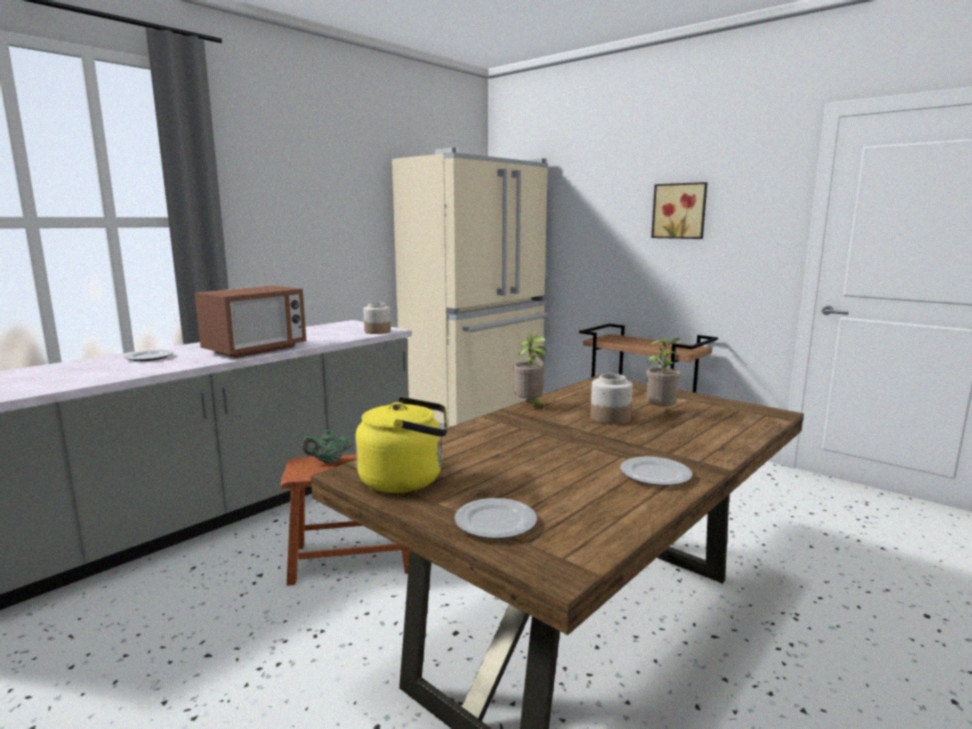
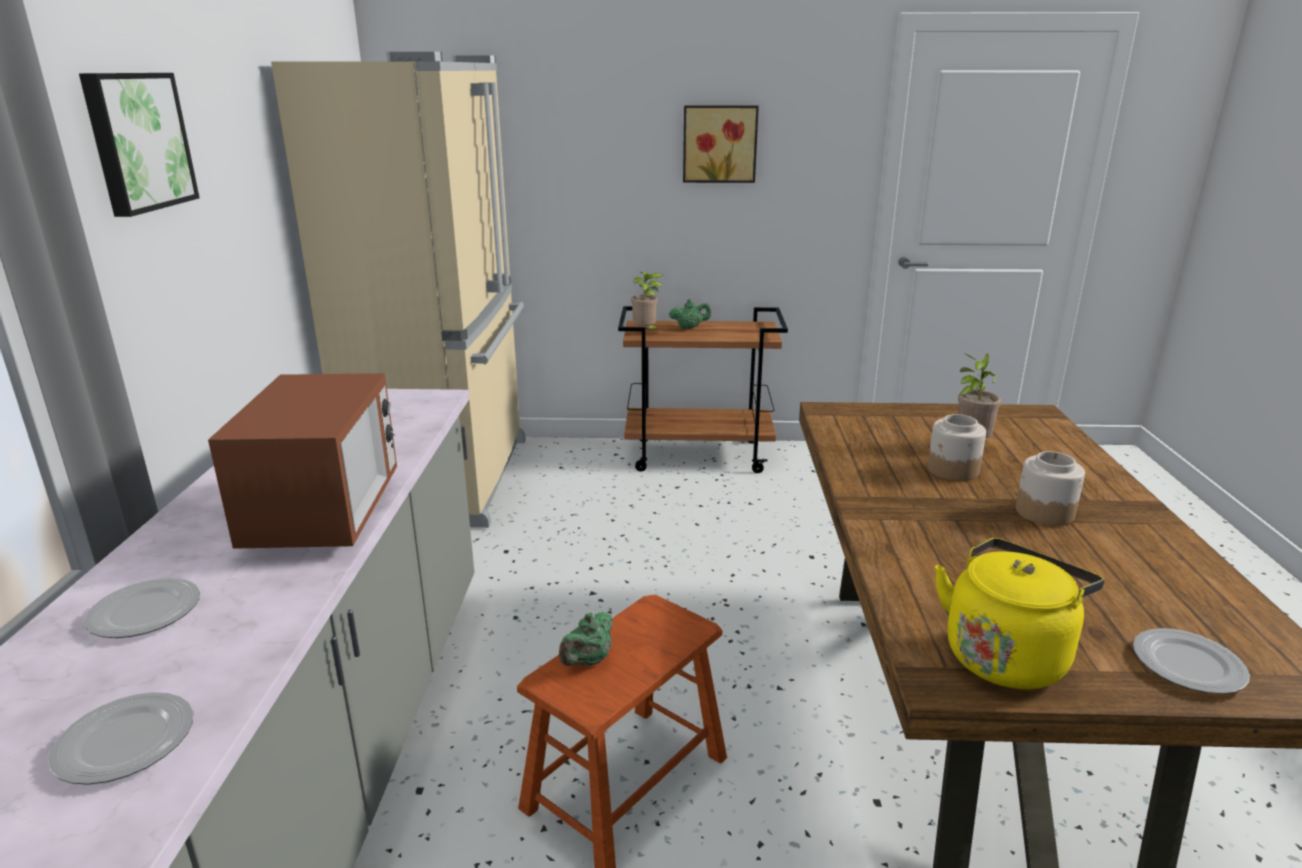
camera: 40 degrees left, 10 degrees up
(281, 185) = (137, 142): none -> picture
(378, 331) = (426, 406): jar -> jar (1044, 512)
(529, 406) = (851, 481): potted plant -> potted plant (646, 332)
(640, 341) = (689, 328): none -> green teapot
(654, 475) = (1137, 534): plate -> plate (124, 742)

